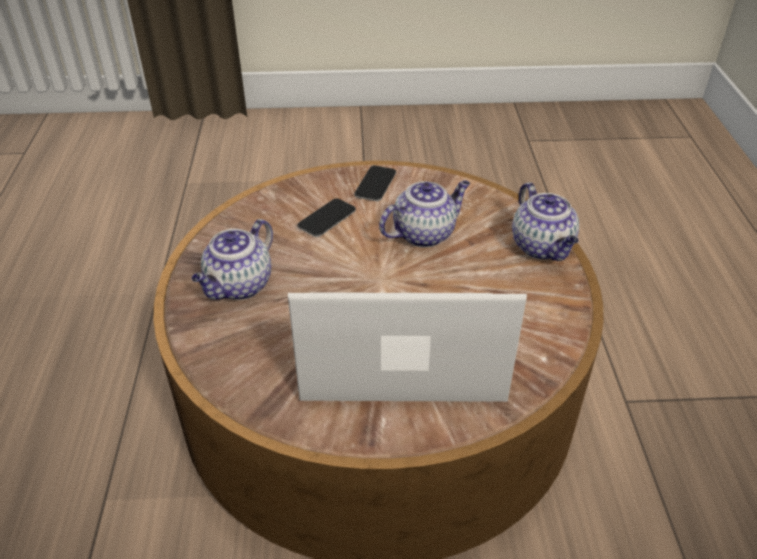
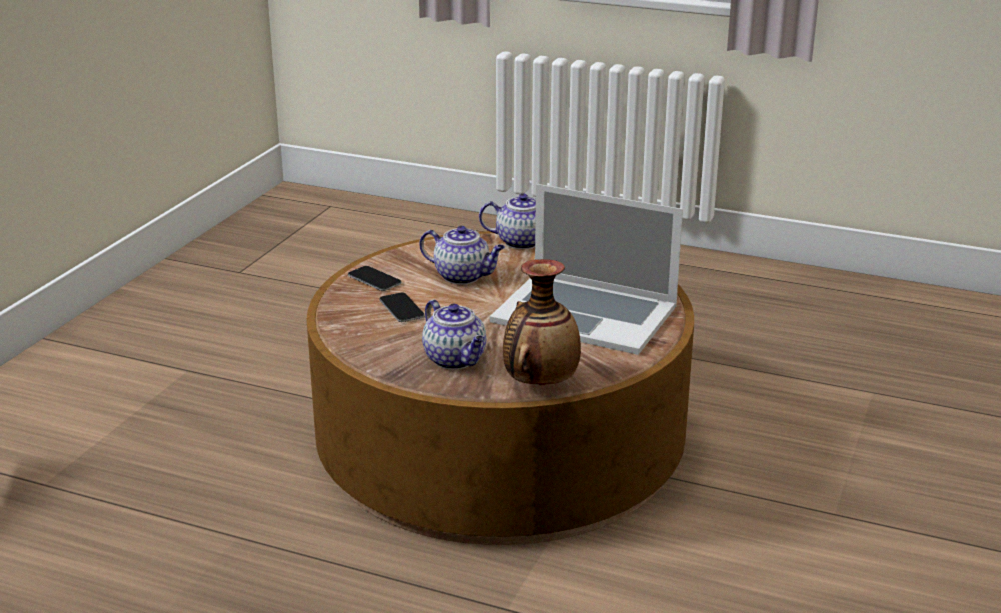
camera: 65 degrees left, 15 degrees down
(216, 362) = (540, 383): none -> vase
(402, 348) = (585, 313): laptop -> laptop turned 90 degrees counterclockwise
(424, 233) = (463, 276): teapot -> teapot turned 120 degrees clockwise

